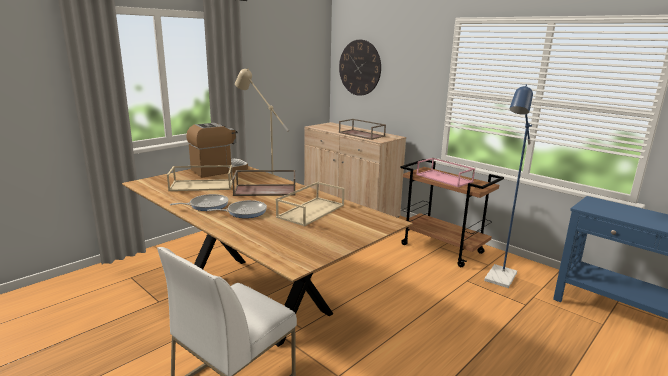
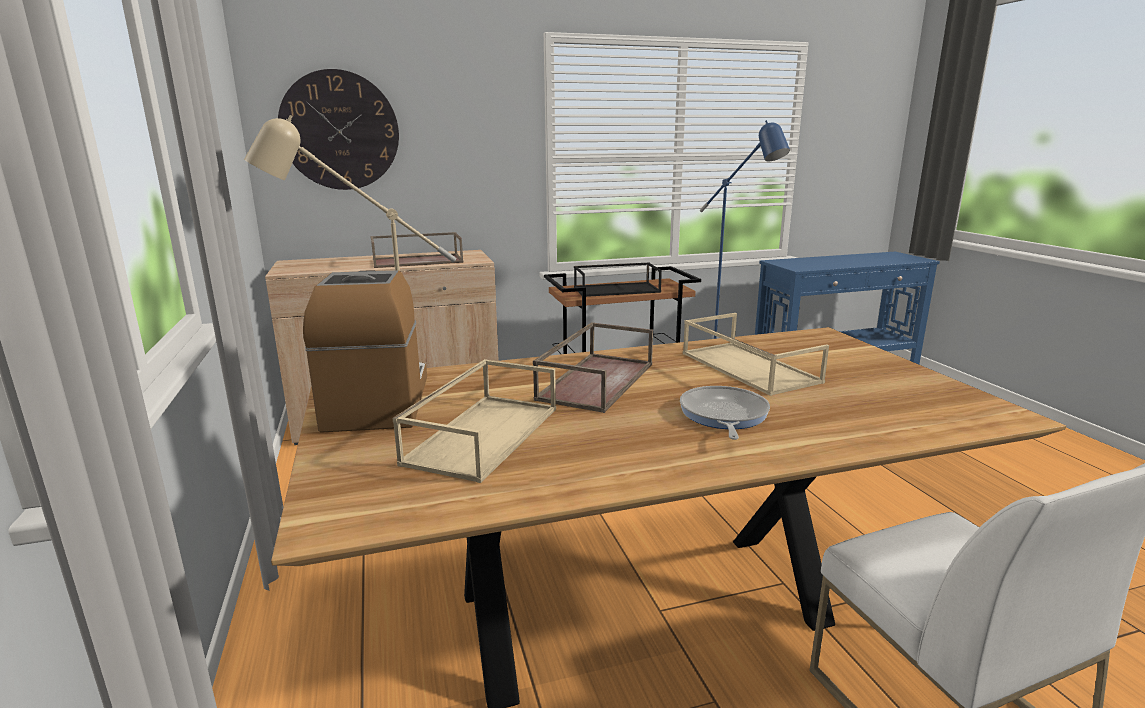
camera: 60 degrees left, 0 degrees up
(206, 205) = (650, 446): frying pan -> none
(445, 178) = (617, 289): pink tray -> black tray

